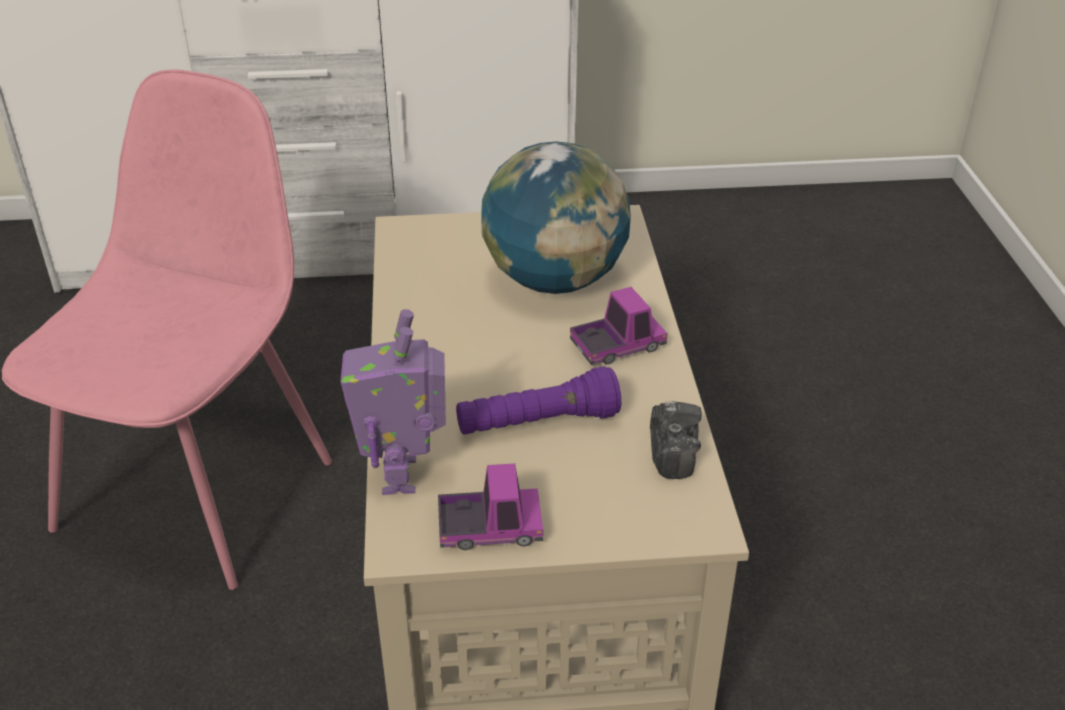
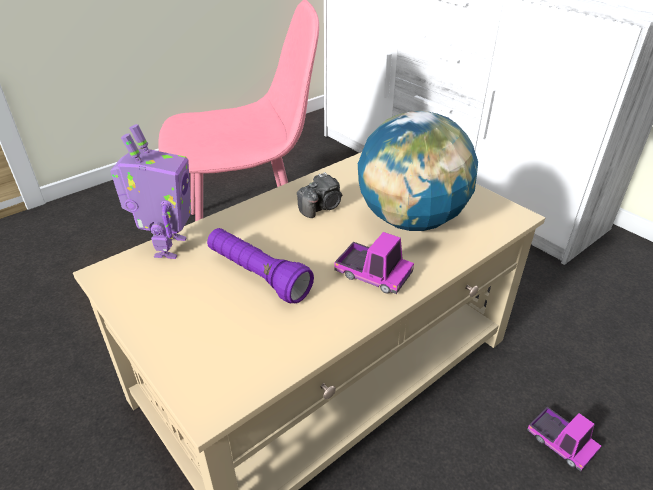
camera: 55 degrees right, 0 degrees up
(403, 475) = (168, 247): toy robot -> toy robot turned 135 degrees clockwise
(490, 529) = (141, 300): toy truck -> toy truck (560, 443)
(671, 453) = (280, 351): camera -> camera (322, 207)

